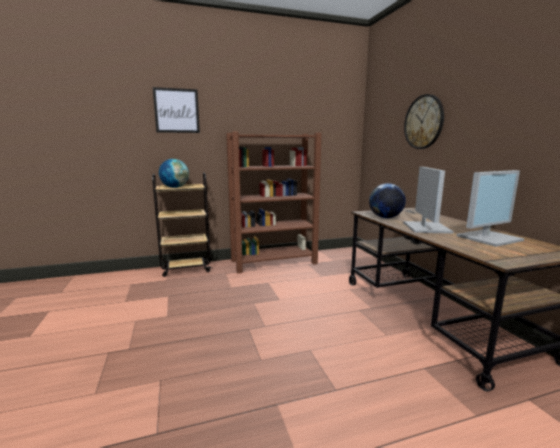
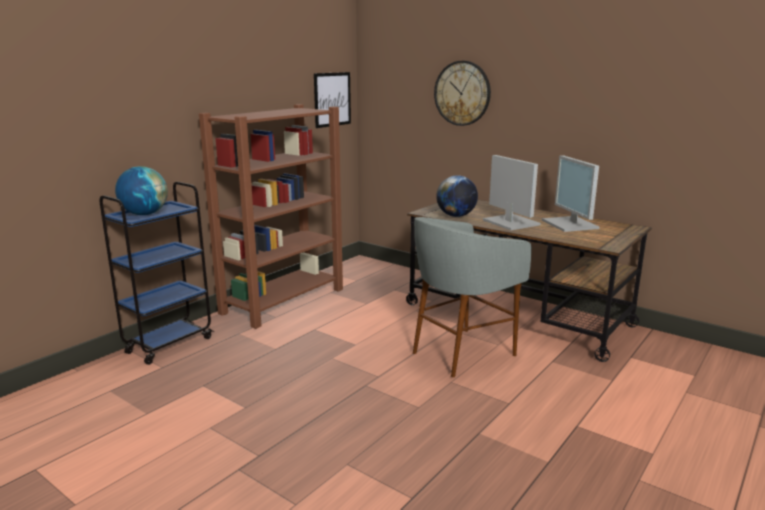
camera: 35 degrees left, 5 degrees up
(177, 110) = (120, 81): picture -> picture (332, 99)
(187, 269) = (169, 344): brown cart -> blue cart
(346, 331) = (461, 353): none -> grey stool
(489, 238) = (571, 224): monitor -> monitor turned 135 degrees clockwise

